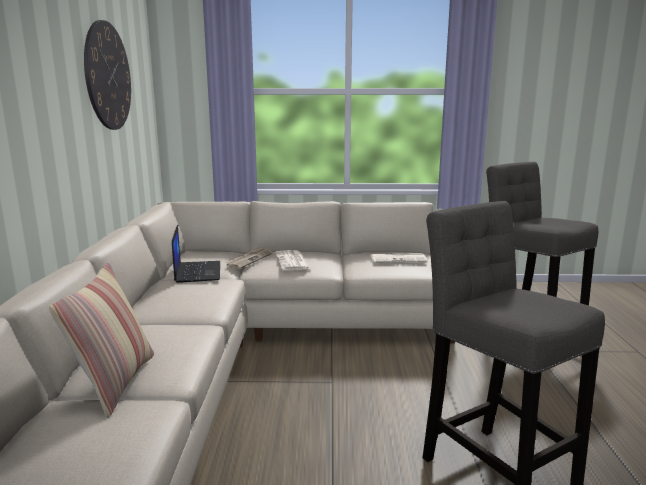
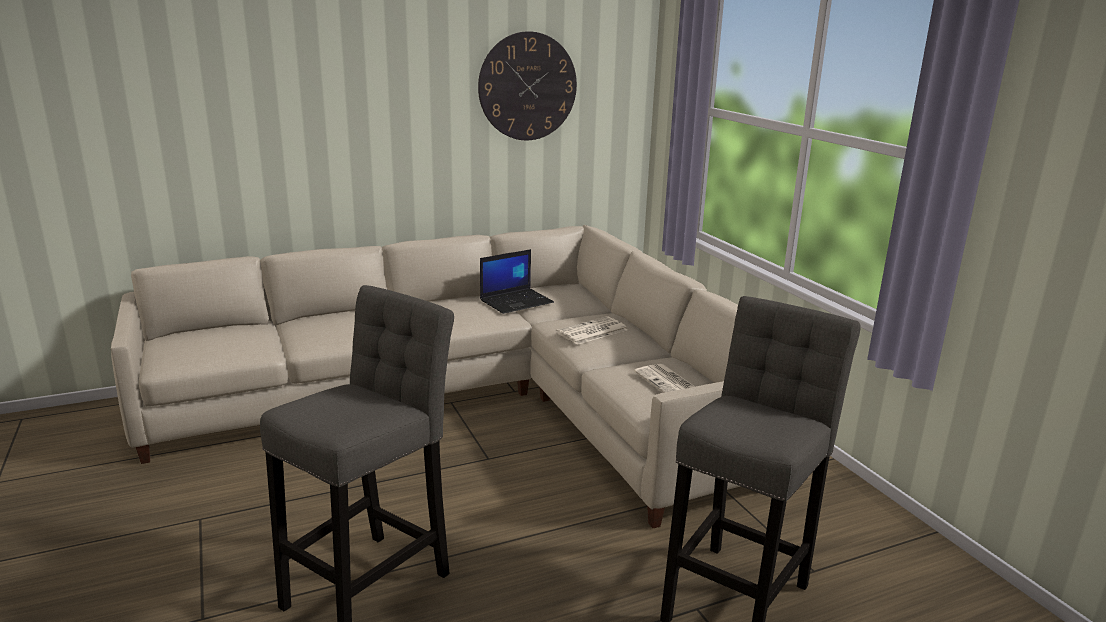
camera: 65 degrees right, 5 degrees up
(115, 383) = (290, 331): pillow -> none
(249, 259) = (578, 313): newspaper -> none

